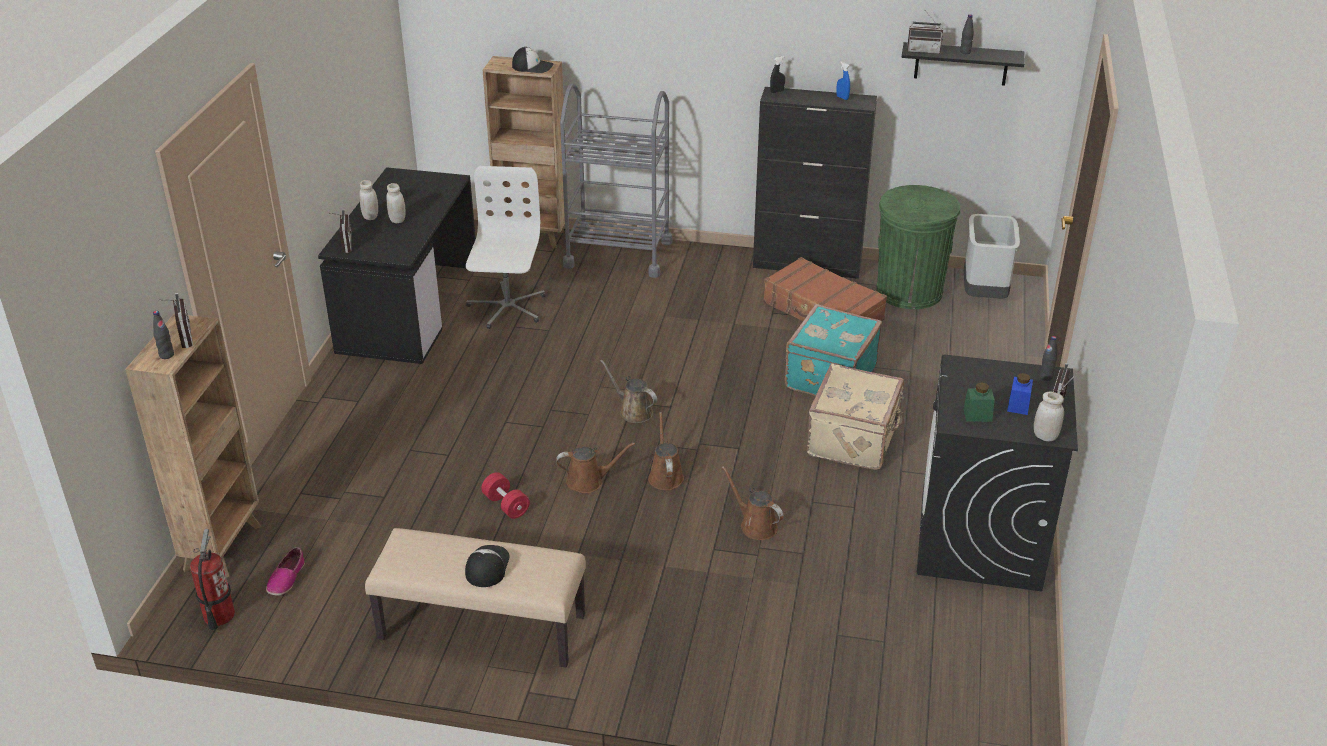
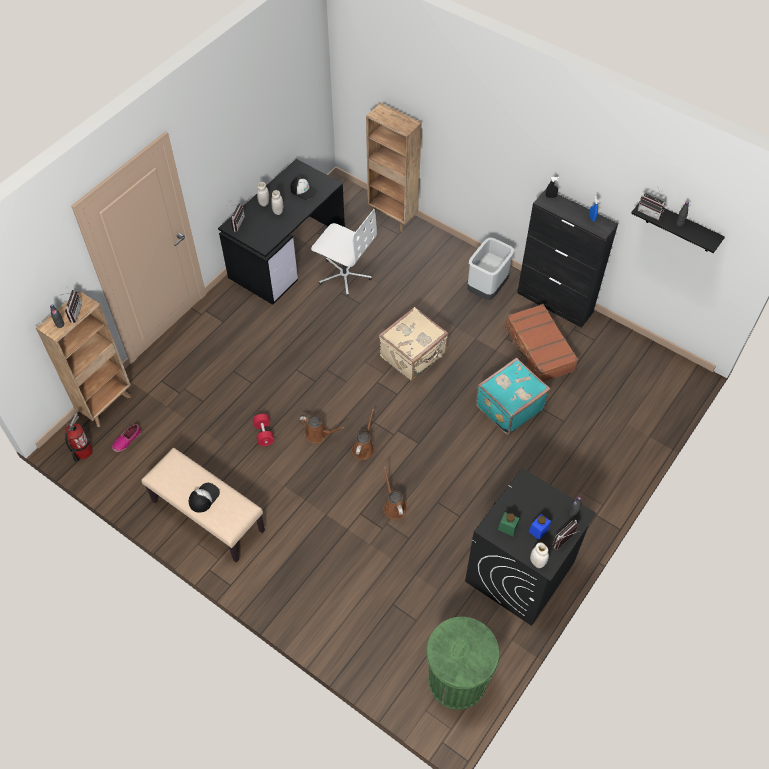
camera: 25 degrees right, 20 degrees up
(507, 308) = (344, 275): white office chair -> white office chair turned 90 degrees clockwise
(533, 66) = (399, 122): cap -> cap (303, 190)
(618, 254) = (437, 251): grey cart -> none
(633, 411) = (373, 389): brown watering can -> none
(854, 440) = (492, 464): beige suitcase -> beige suitcase (413, 355)
(909, 291) = (608, 351): green trash can -> green trash can (457, 680)
(985, 294) = (658, 372): grey trash can -> grey trash can (487, 289)

